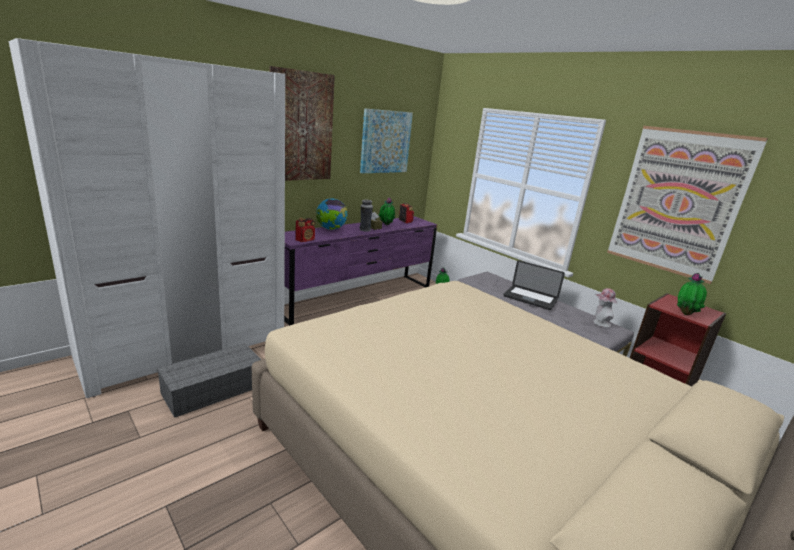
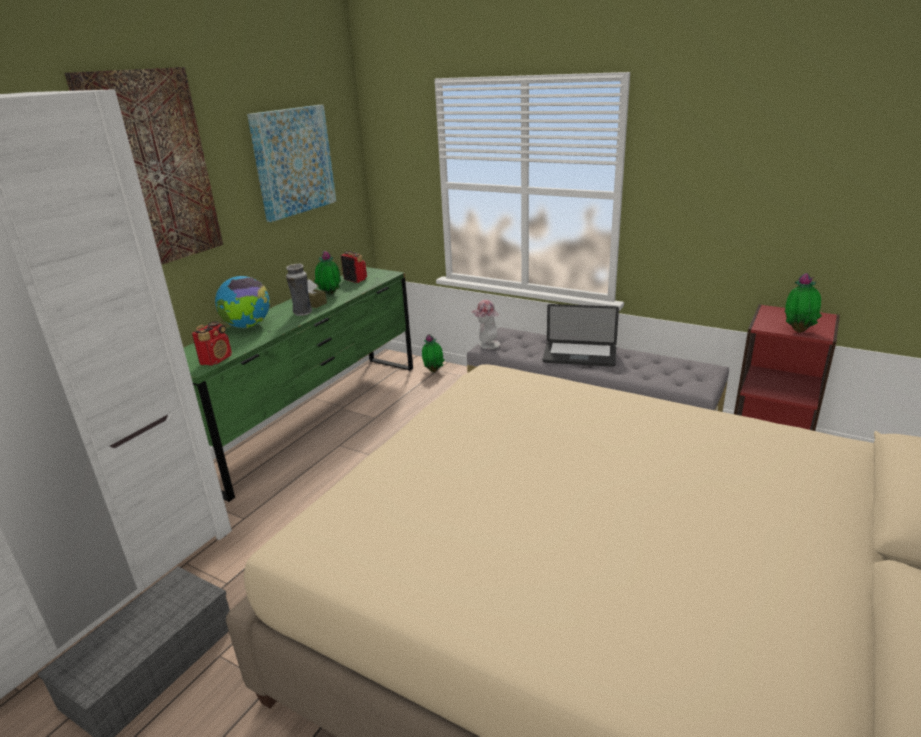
camera: 15 degrees left, 5 degrees up
(357, 297) = (314, 417): purple dresser -> green dresser
(599, 323) = (683, 367): hat -> hat (486, 345)
(677, 202) = (752, 177): picture -> none

